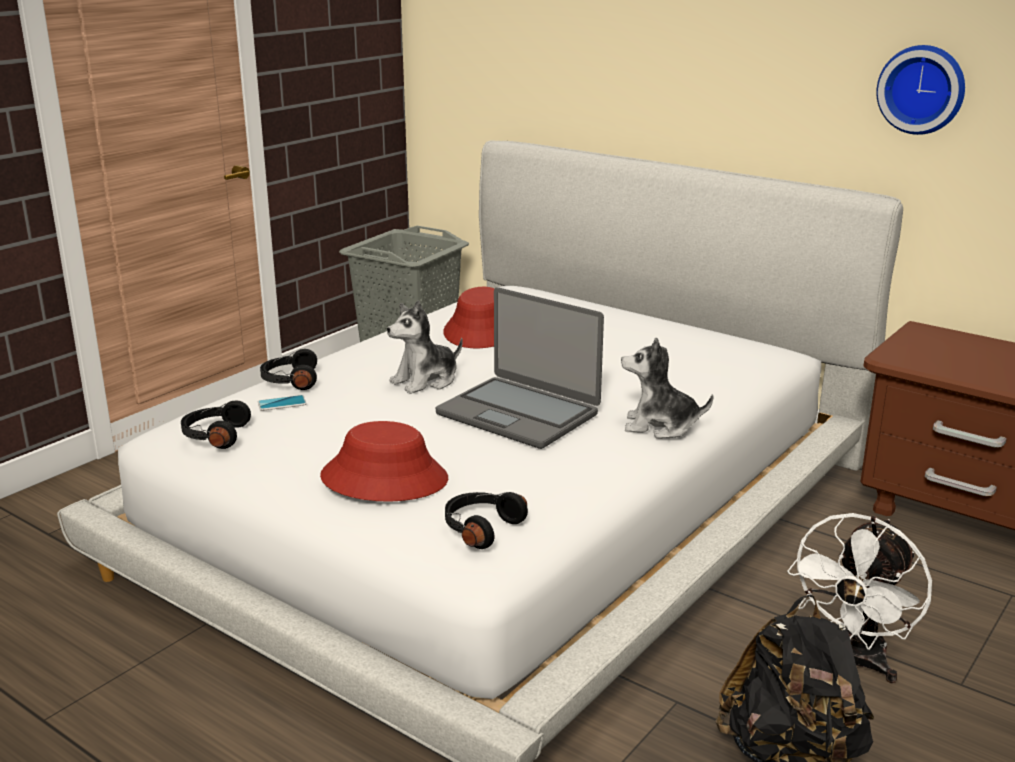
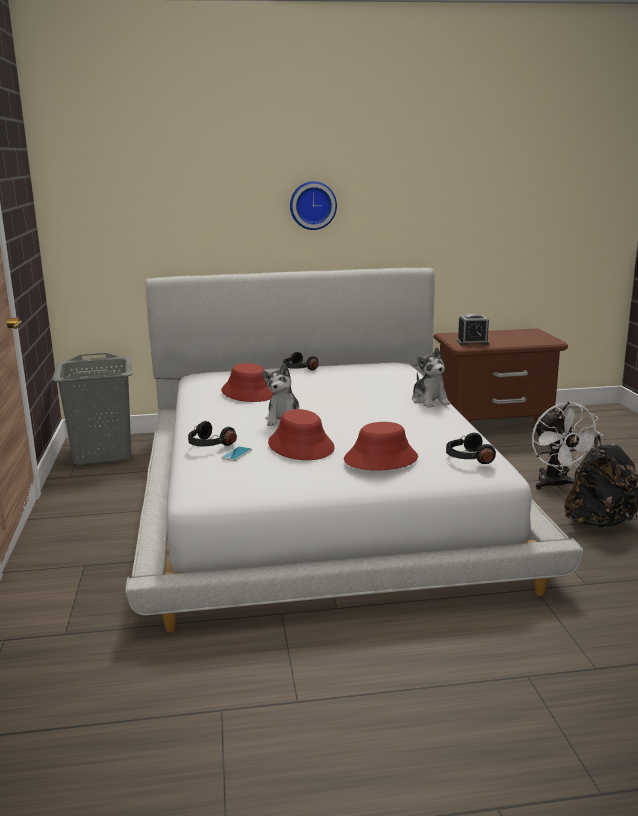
camera: 45 degrees left, 5 degrees down
(214, 436) = (242, 479): black headphones -> black headphones (298, 369)
(356, 422) = (301, 446): none -> red hat
(519, 413) = (365, 416): laptop -> none
(660, 426) = (430, 401): plush toy -> plush toy turned 75 degrees counterclockwise
(922, 89) = (424, 209): wall clock -> wall clock (312, 205)
(924, 355) = (472, 342): none -> alarm clock

